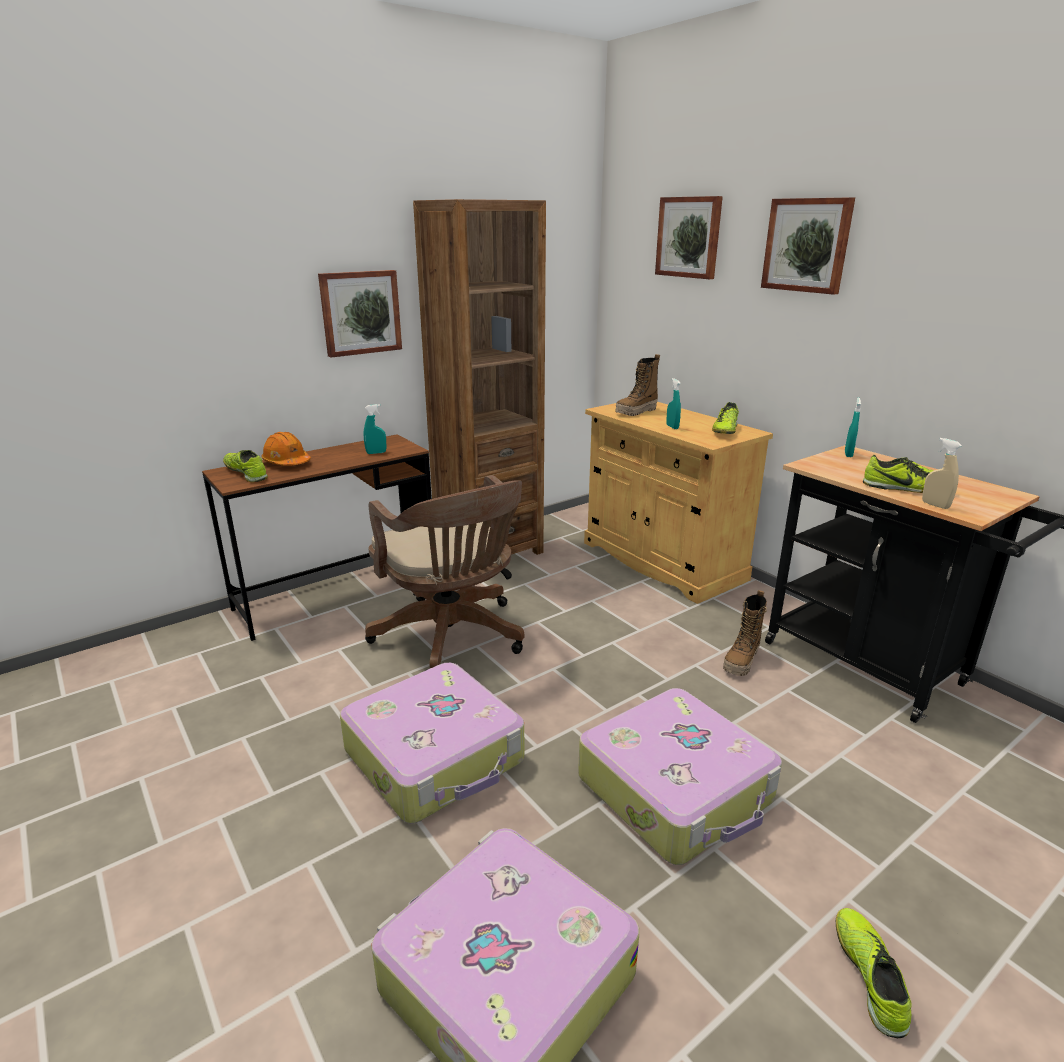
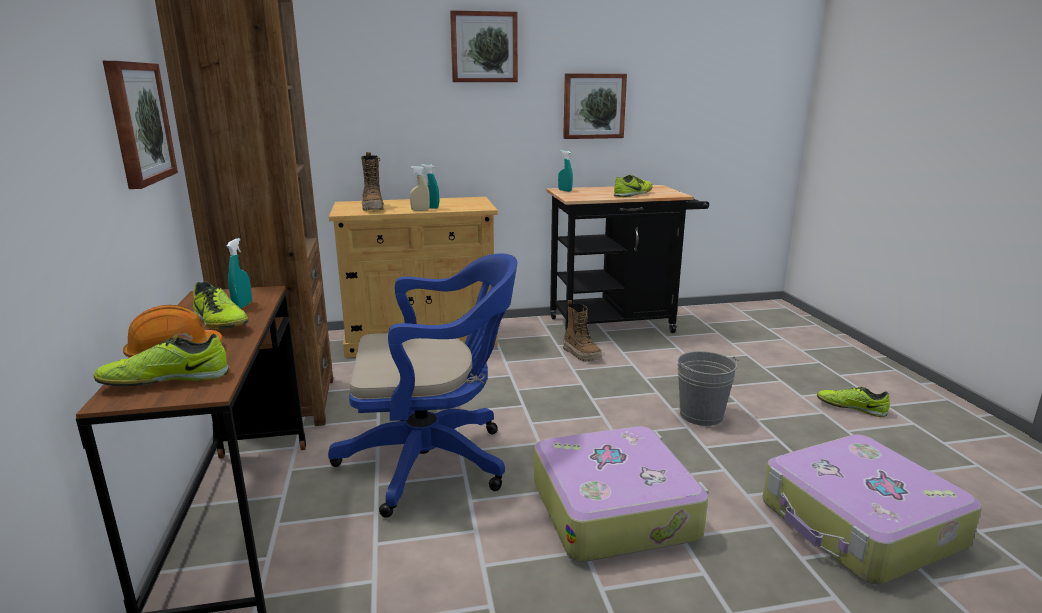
camera: 65 degrees left, 5 degrees down
(453, 638) = (434, 461): brown office chair -> blue office chair
(677, 789) = (701, 415): suitcase -> grey bucket
(689, 237) = (360, 43): picture -> picture (593, 106)
(725, 431) = (463, 201): shoe -> shoe (220, 323)
(935, 505) = (661, 195): beige spray bottle -> beige spray bottle (420, 210)

